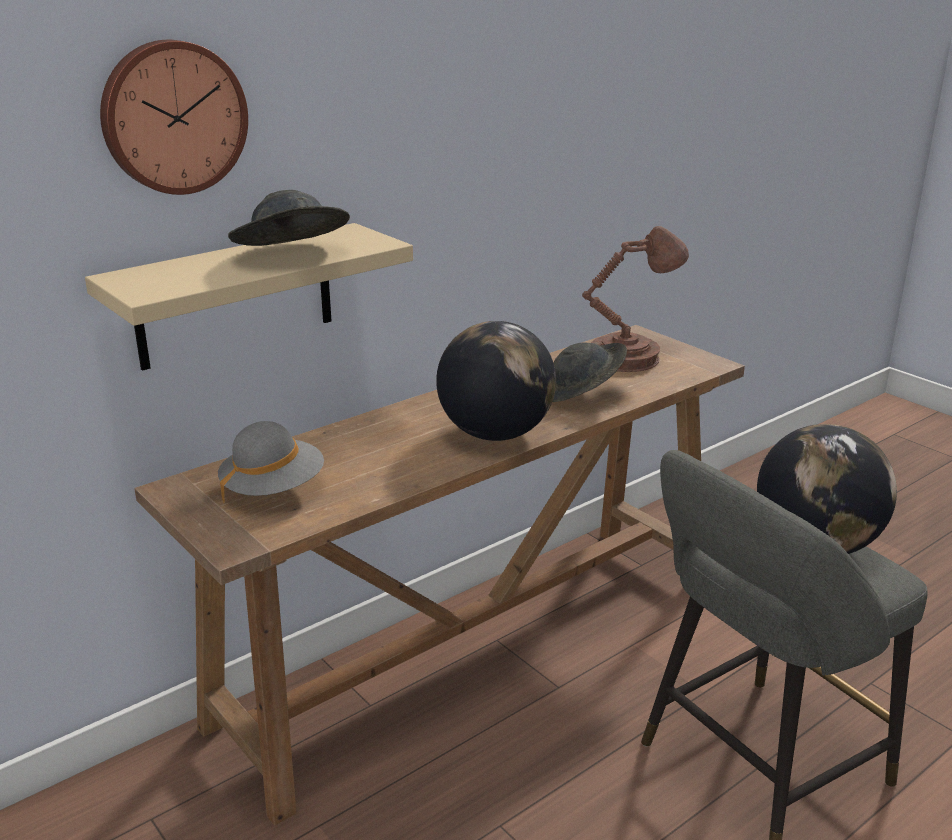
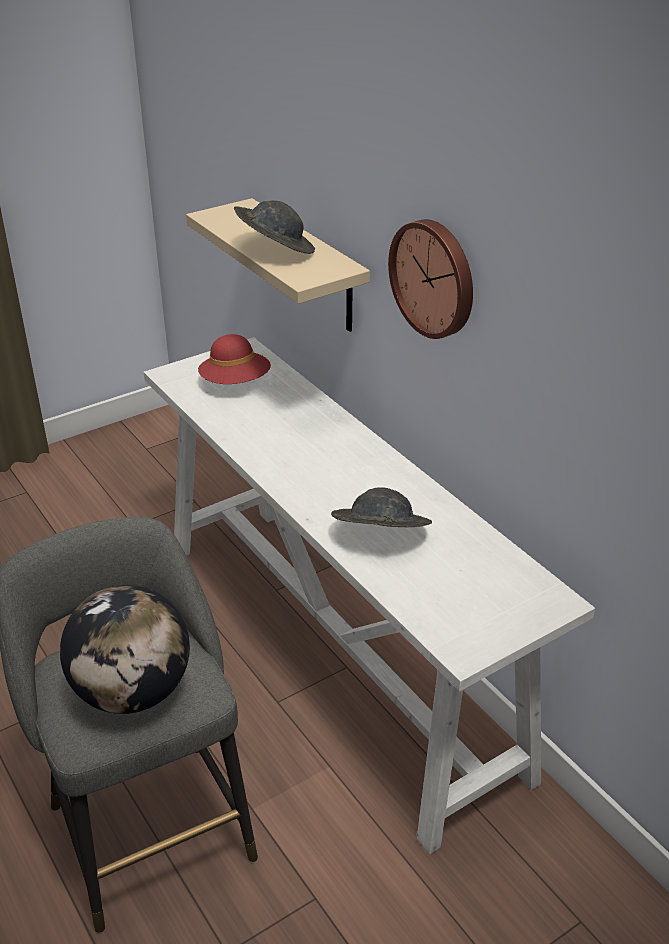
camera: 95 degrees right, 10 degrees up
(173, 117) = (287, 125): wall clock -> wall clock (435, 278)
(273, 489) = (235, 383): grey hat -> red hat
(478, 648) = (336, 654): brown console table -> white console table
(495, 434) = (302, 479): globe -> none
(630, 357) = (481, 585): brown table lamp -> none

